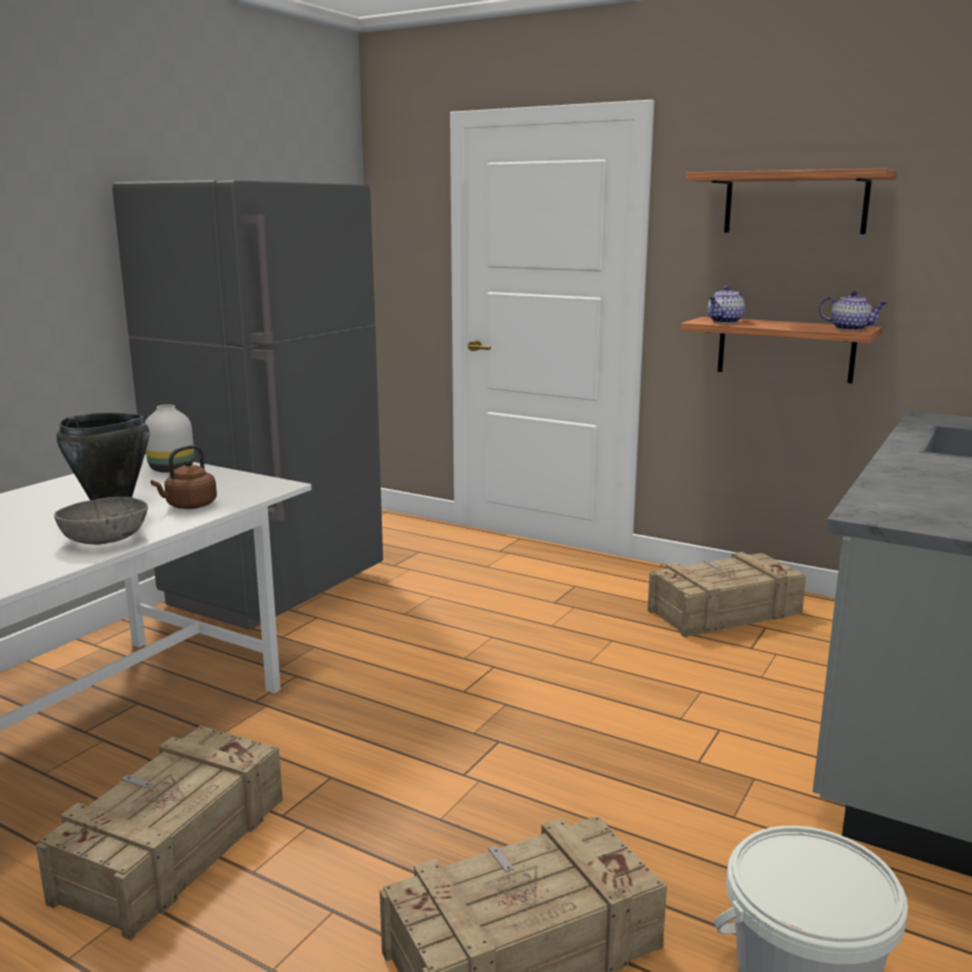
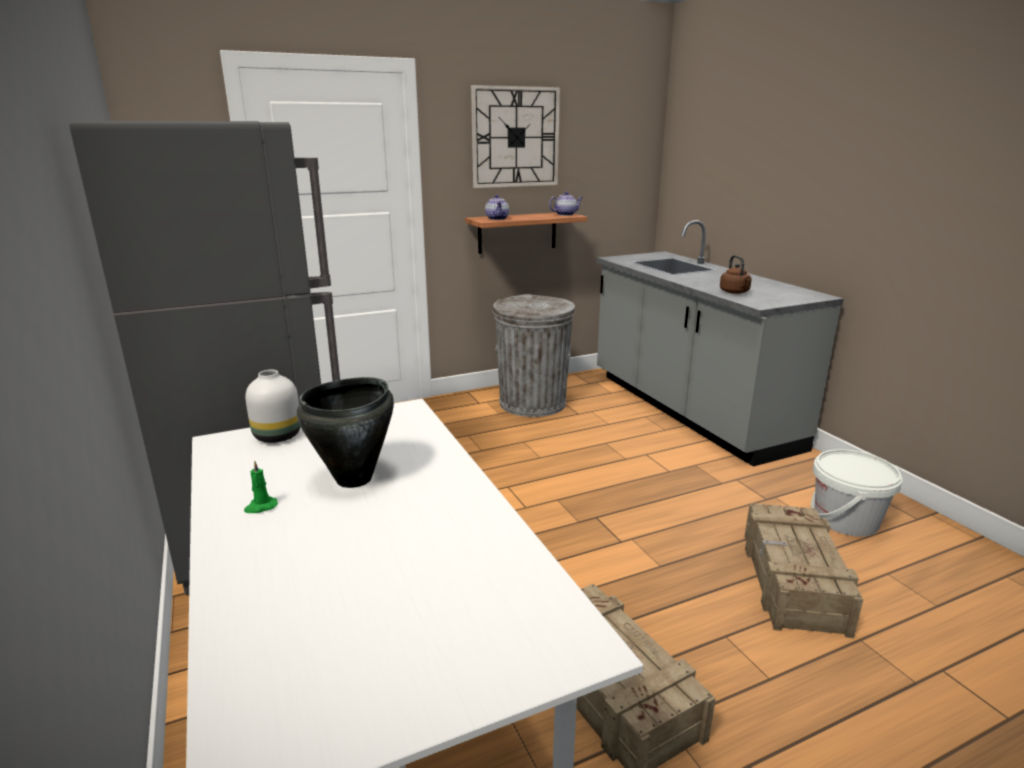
camera: 55 degrees left, 5 degrees up
(45, 497) = (260, 507): none -> green candle
(105, 539) = (454, 495): grey bowl -> none
(189, 506) = (410, 448): brown kettle -> brown kettle (735, 292)
(723, 612) = (532, 403): crate -> grey trash can
(795, 203) = (515, 137): shelf -> wall clock

